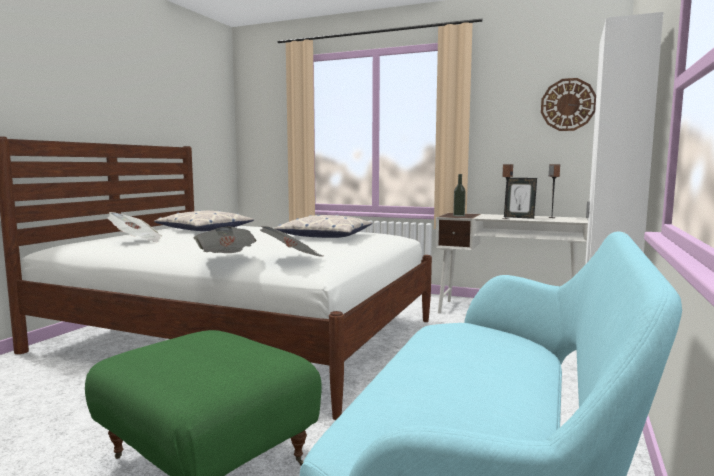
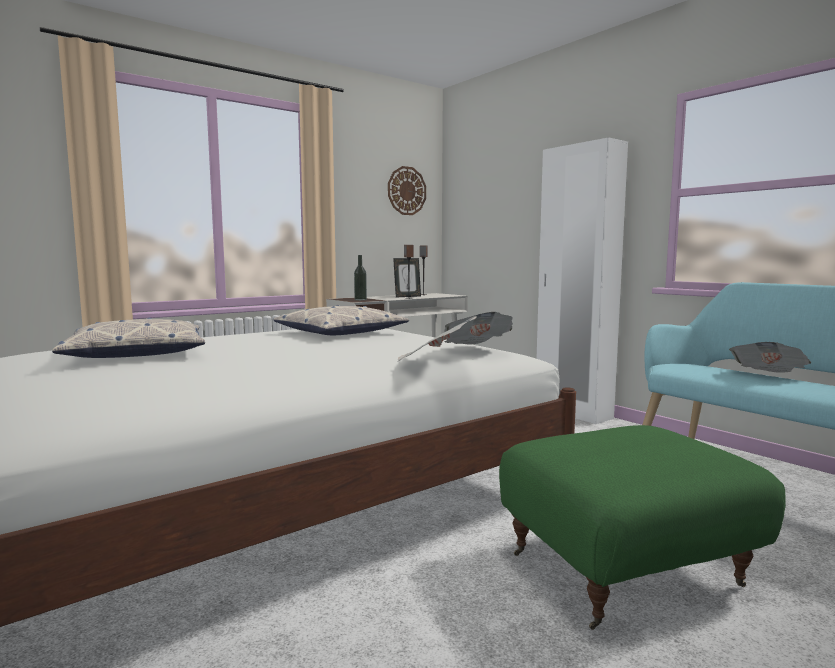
camera: 60 degrees left, 0 degrees up
(137, 241) = (172, 381): newspaper -> newspaper (768, 377)

